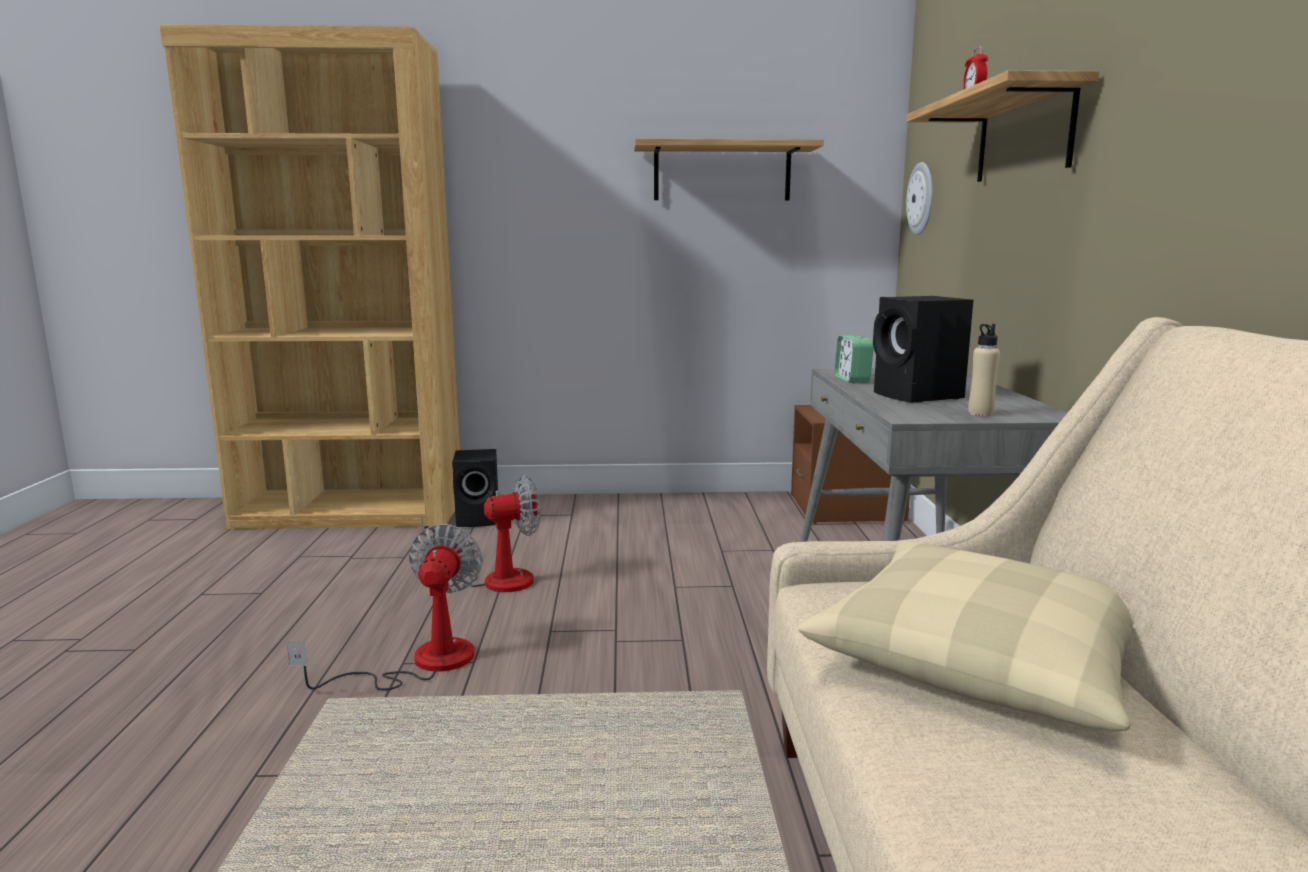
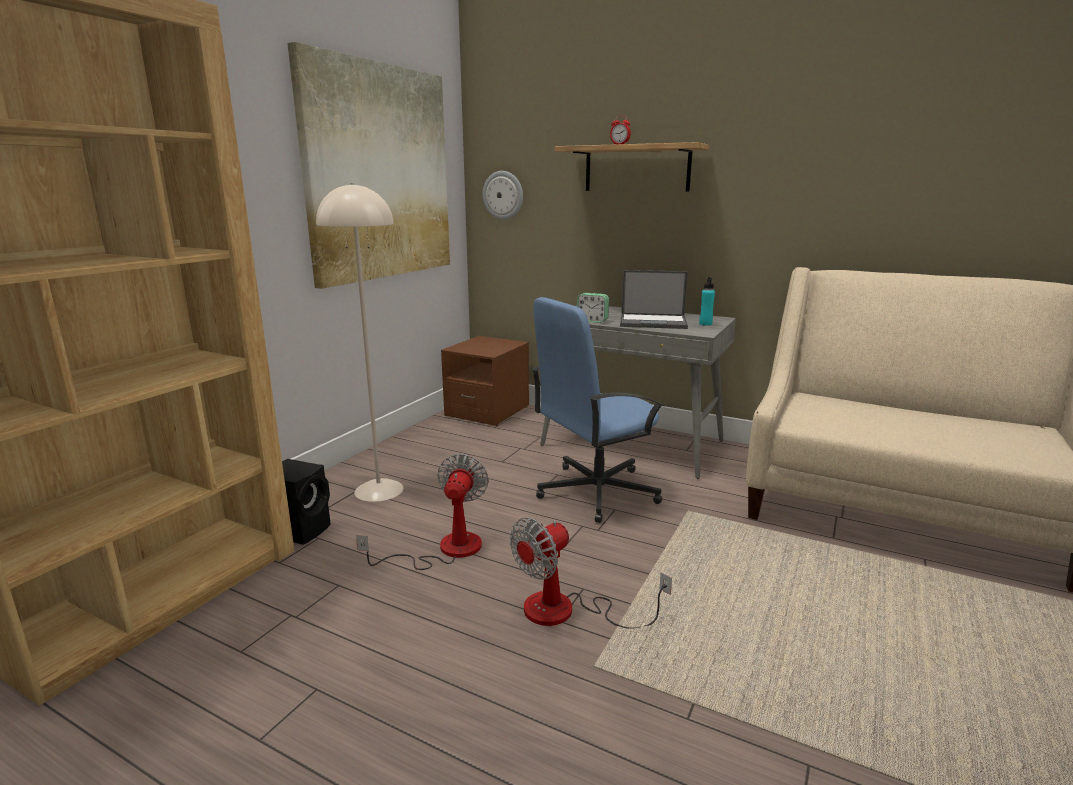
camera: 60 degrees left, 5 degrees up
(422, 663) = (567, 611): fan -> fan turned 75 degrees counterclockwise
(582, 521) = (379, 490): none -> beige floor lamp
(715, 617) = (595, 491): none -> blue office chair
(722, 173) = (379, 173): shelf -> picture
(919, 396) = (654, 322): black speaker -> laptop
(980, 414) = (705, 324): beige bottle -> turquoise bottle
(983, 655) = (874, 417): beige pillow -> none

